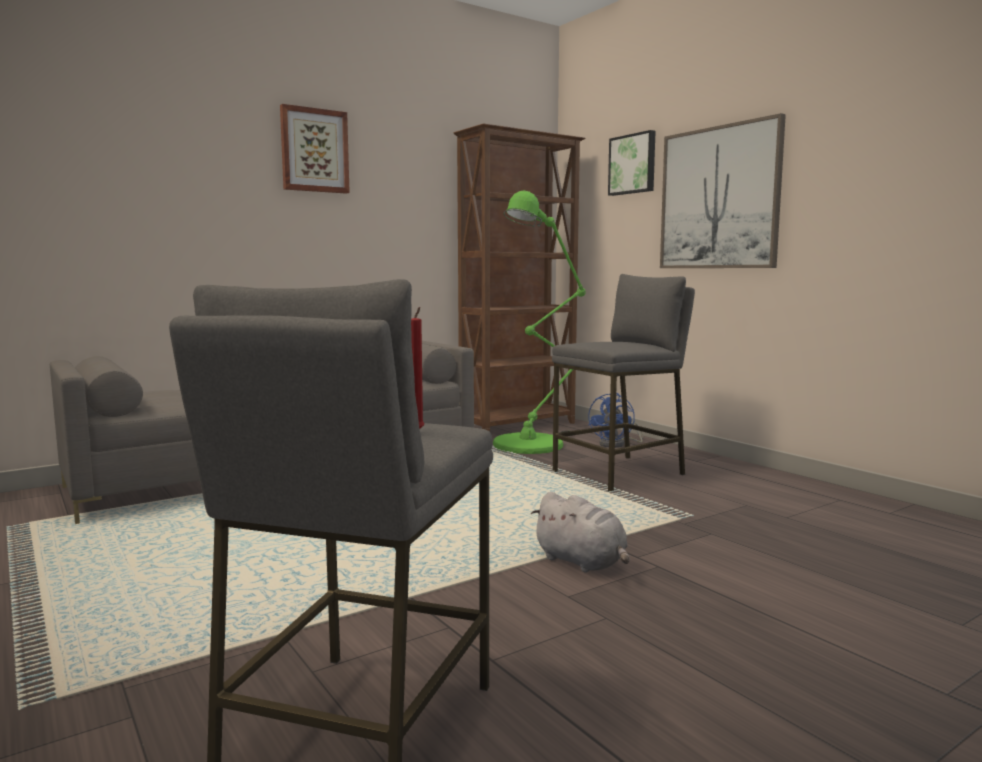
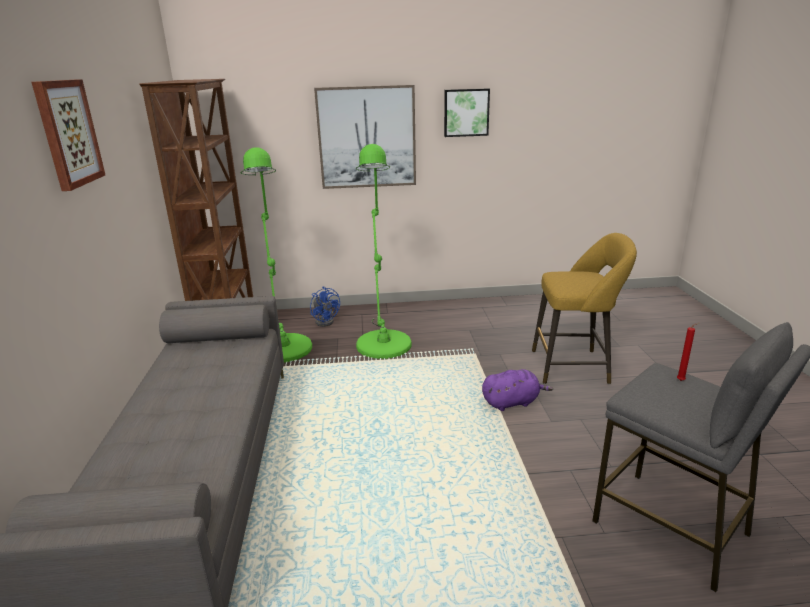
camera: 60 degrees left, 15 degrees up
(582, 562) = (512, 402): grey plush toy -> purple plush toy
(620, 473) = (383, 341): grey stool -> green floor lamp
(633, 164) = (278, 106): picture -> picture (466, 112)
(779, 591) = (574, 367): none -> yellow stool

